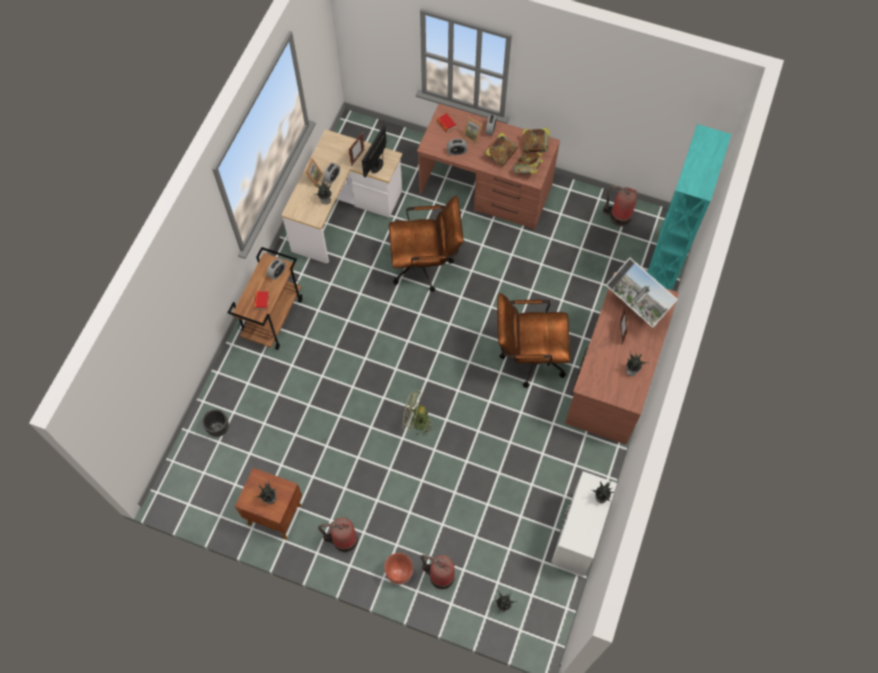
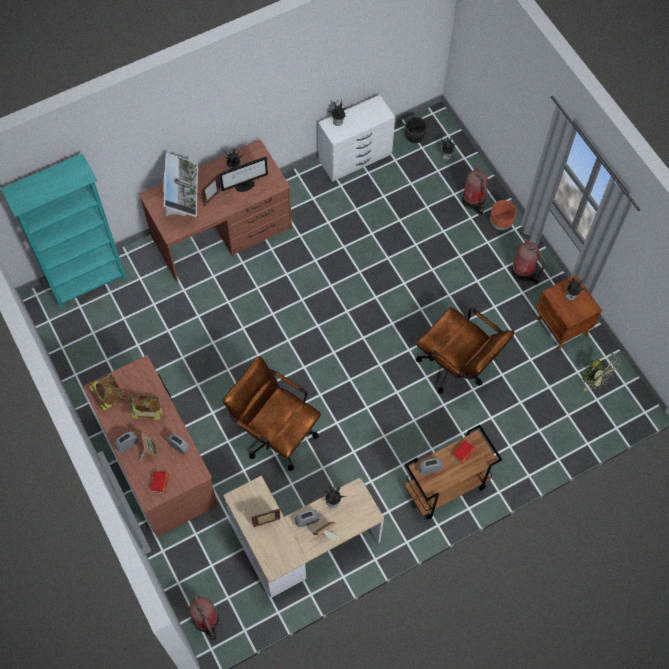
camera: 140 degrees left, 0 degrees up
(218, 428) = (560, 426): black planter -> black planter (414, 138)
(376, 165) = (257, 500): monitor -> monitor (245, 186)
(416, 421) = (399, 312): green fan -> green fan (594, 379)
(527, 170) = (138, 379): book -> none
(528, 356) = (269, 294): brown office chair -> brown office chair (457, 368)
(618, 216) = (78, 346): fire extinguisher -> fire extinguisher (206, 621)

